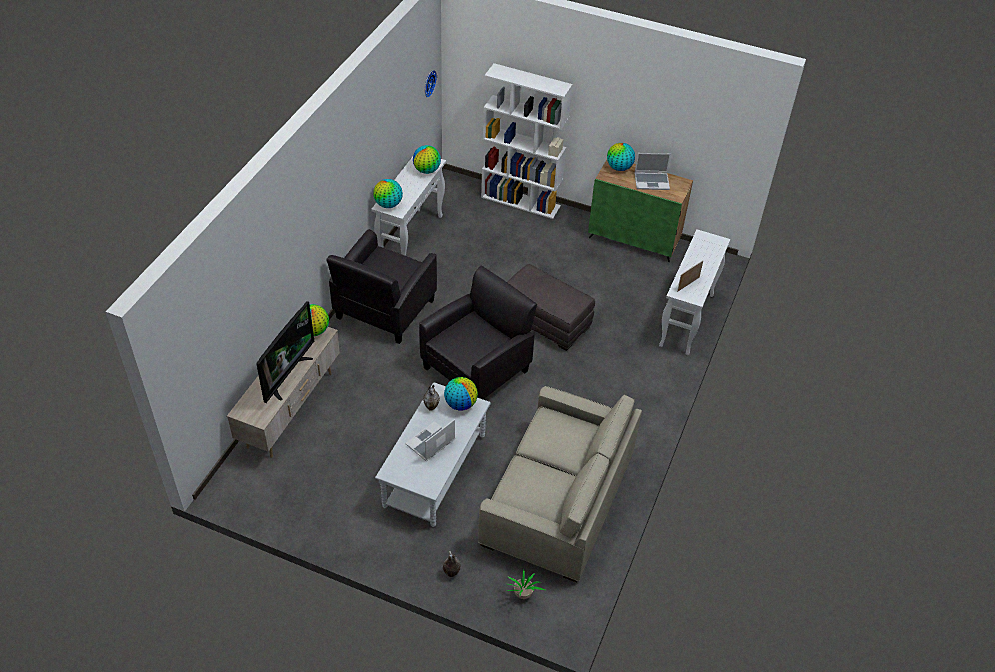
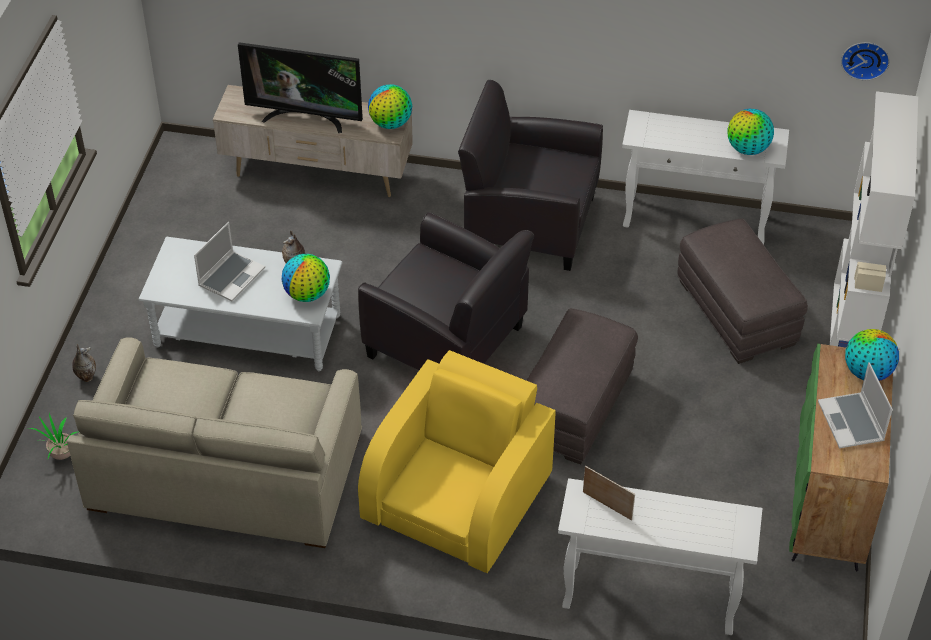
camera: 80 degrees right, 0 degrees up
(388, 205) = (646, 124): globe -> none
(430, 443) = (231, 276): laptop -> laptop turned 90 degrees clockwise
(491, 240) = (735, 312): none -> grey ottoman
(603, 385) = (458, 498): none -> yellow armchair

